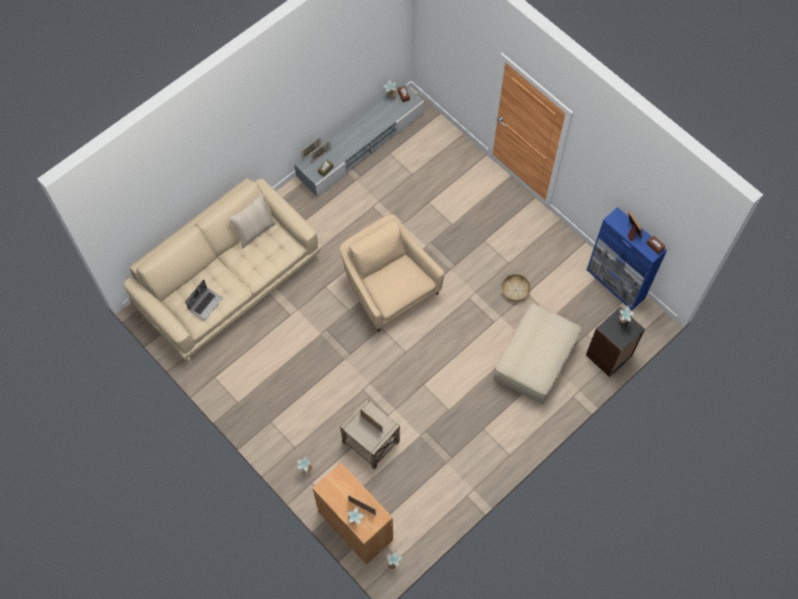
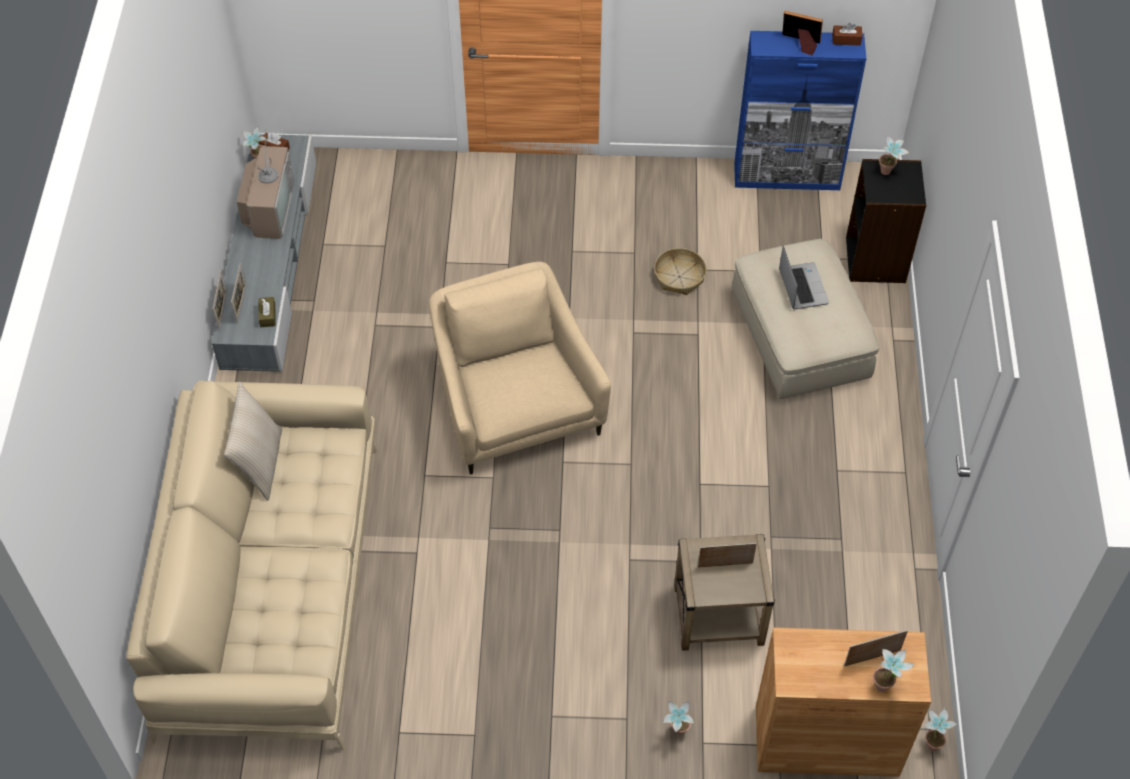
camera: 45 degrees left, 10 degrees down
(205, 303) = (296, 620): laptop -> laptop (802, 286)
(374, 121) = (269, 207): none -> television
(389, 287) = (515, 404): beige armchair -> beige armchair turned 60 degrees clockwise

